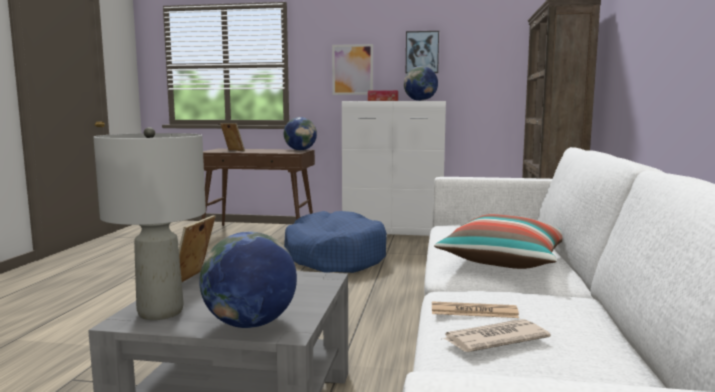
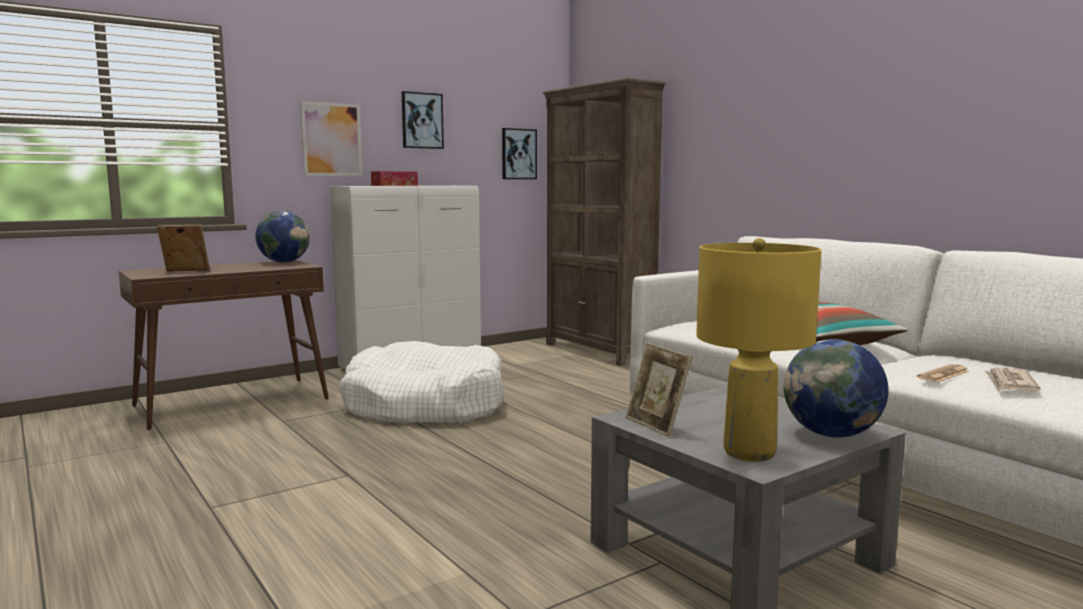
camera: 45 degrees left, 0 degrees up
(160, 312) = (750, 453): grey table lamp -> yellow table lamp
(335, 257) = (425, 405): blue dog bed -> white dog bed
(420, 100) = (438, 185): globe -> none
(511, 75) = (518, 154): none -> picture

